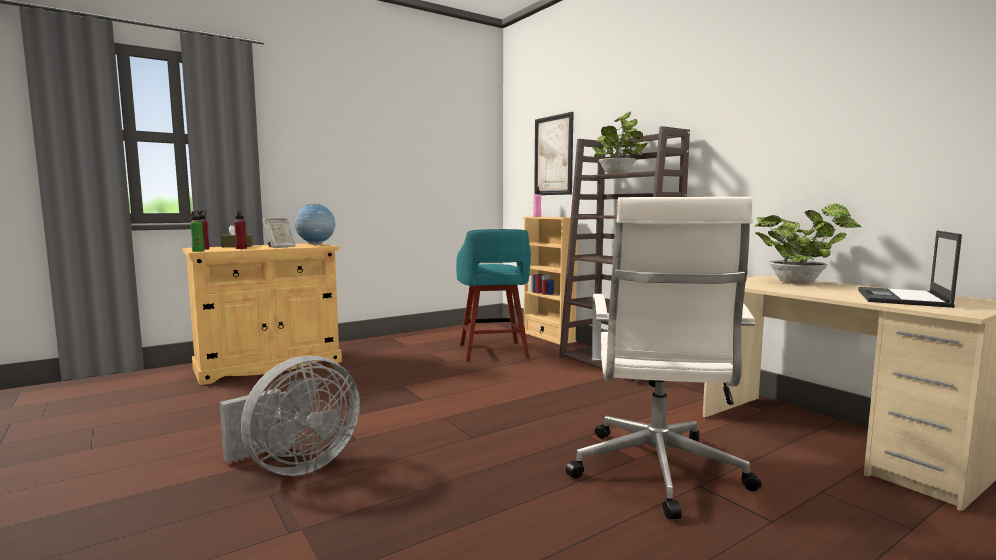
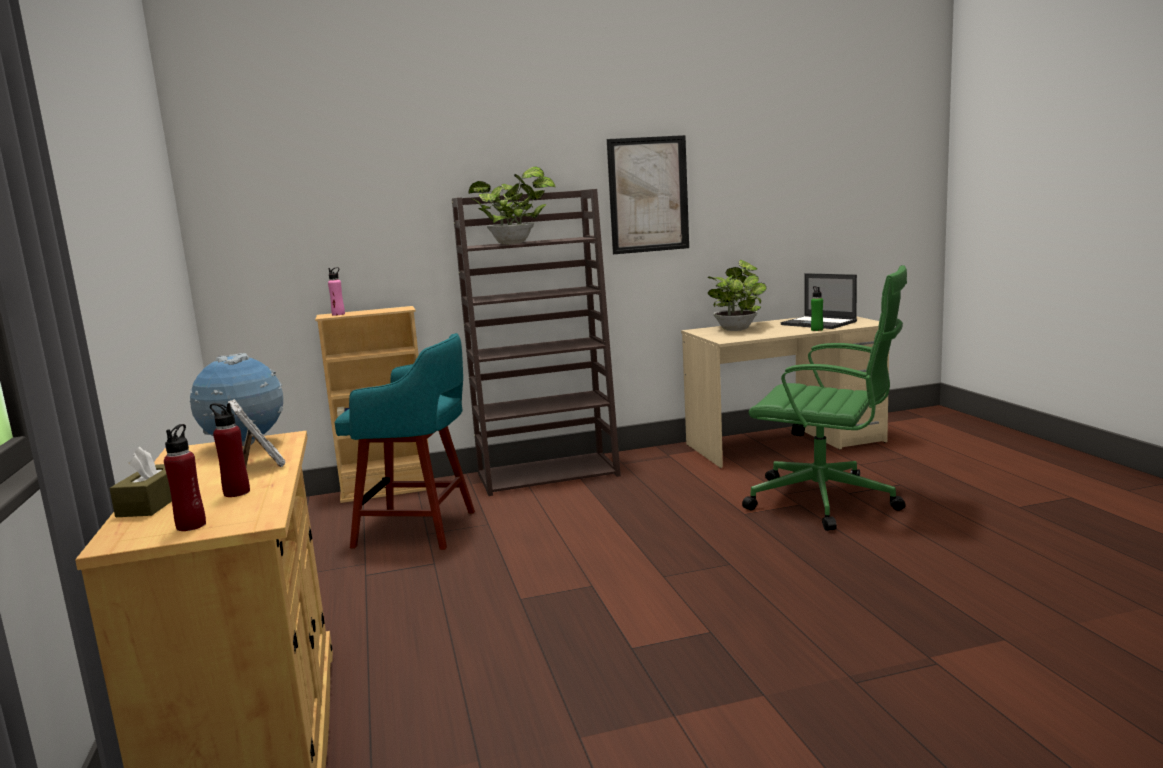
camera: 70 degrees left, 5 degrees up
(198, 251) = (261, 521): green bottle -> green bottle (817, 330)
(295, 466) = (783, 670): grey fan -> none
(553, 155) = (335, 216): picture -> picture (648, 195)
(656, 473) = (826, 501): white office chair -> green office chair

